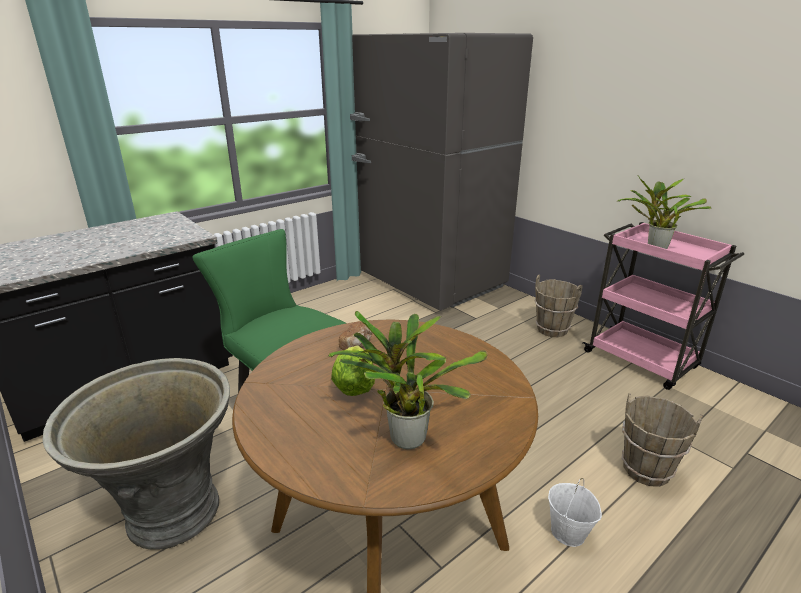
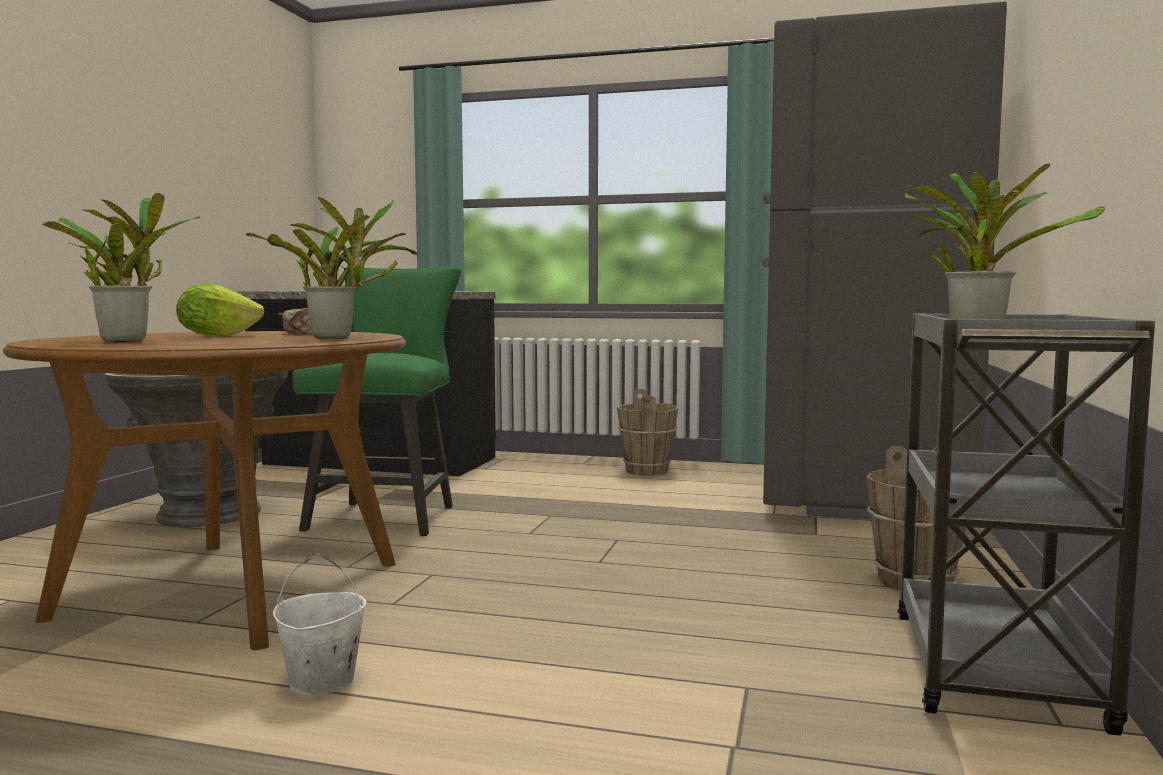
camera: 55 degrees right, 20 degrees down
(442, 348) = (338, 338): none -> potted plant
(642, 361) = (995, 672): pink cart -> grey cart
(646, 469) = (569, 722): brown bucket -> brown bucket (647, 471)

